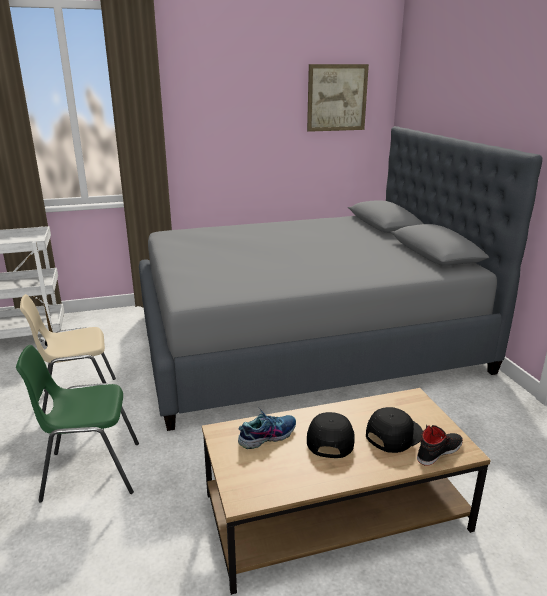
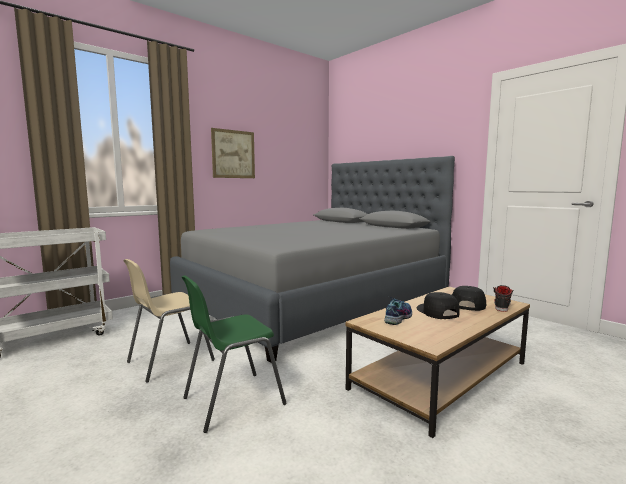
camera: 25 degrees left, 15 degrees down
(337, 98) = (297, 145): picture -> picture (233, 154)

